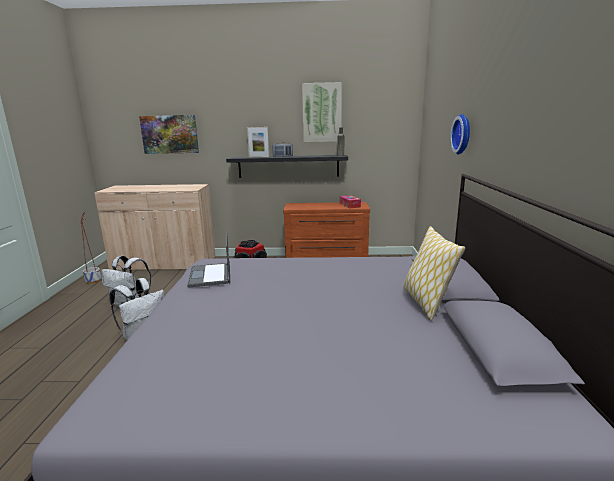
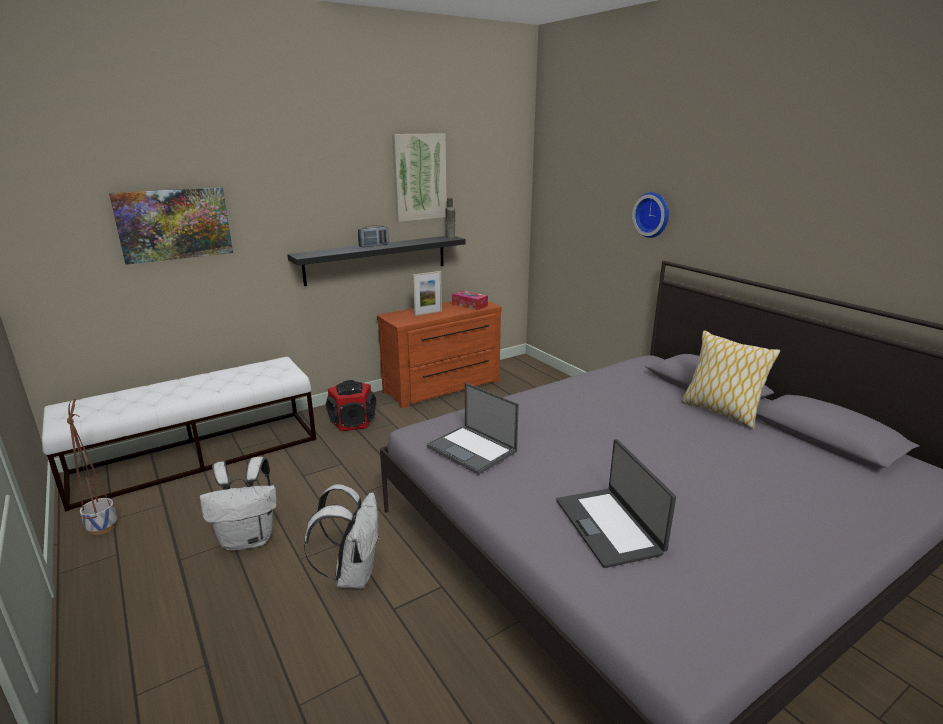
camera: 35 degrees left, 5 degrees up
(164, 264) = (198, 456): beige cabinet -> white bench
(199, 336) = (609, 526): none -> laptop
(259, 156) = (339, 250): picture frame -> picture frame (428, 313)

